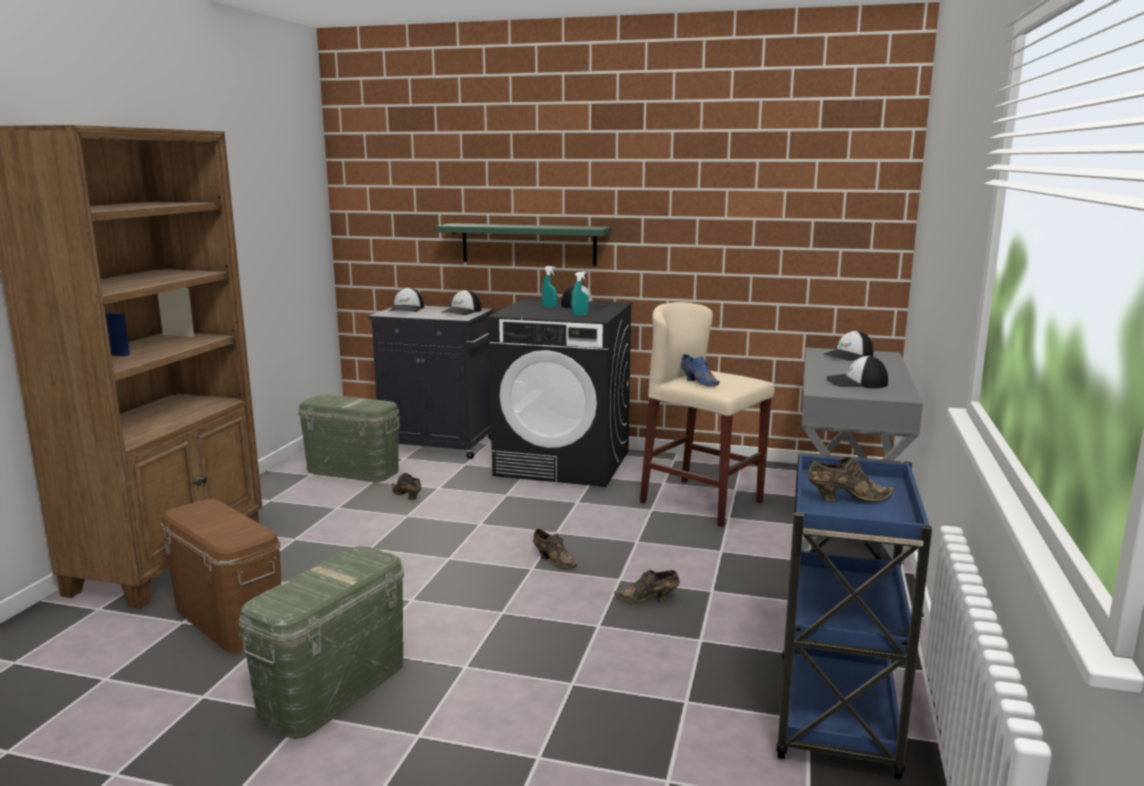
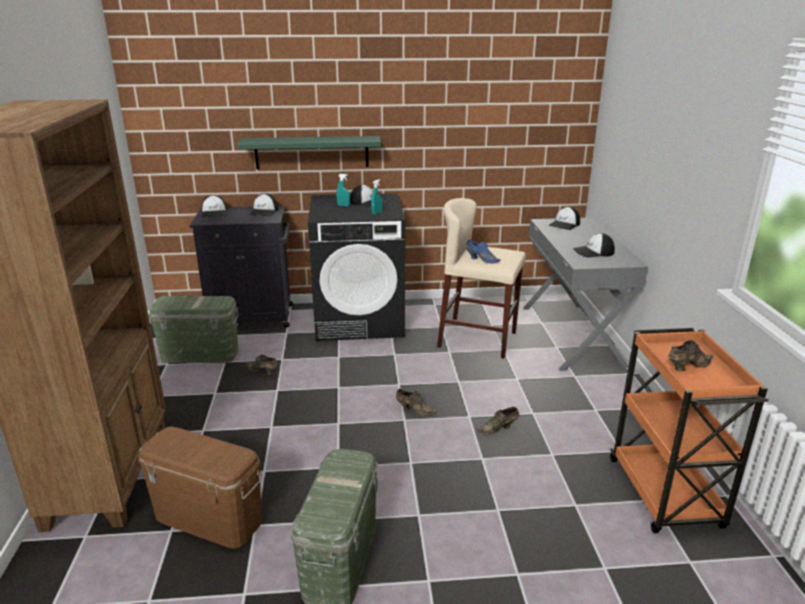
camera: 20 degrees left, 10 degrees up
(836, 719) = (665, 495): blue cart -> orange cart

